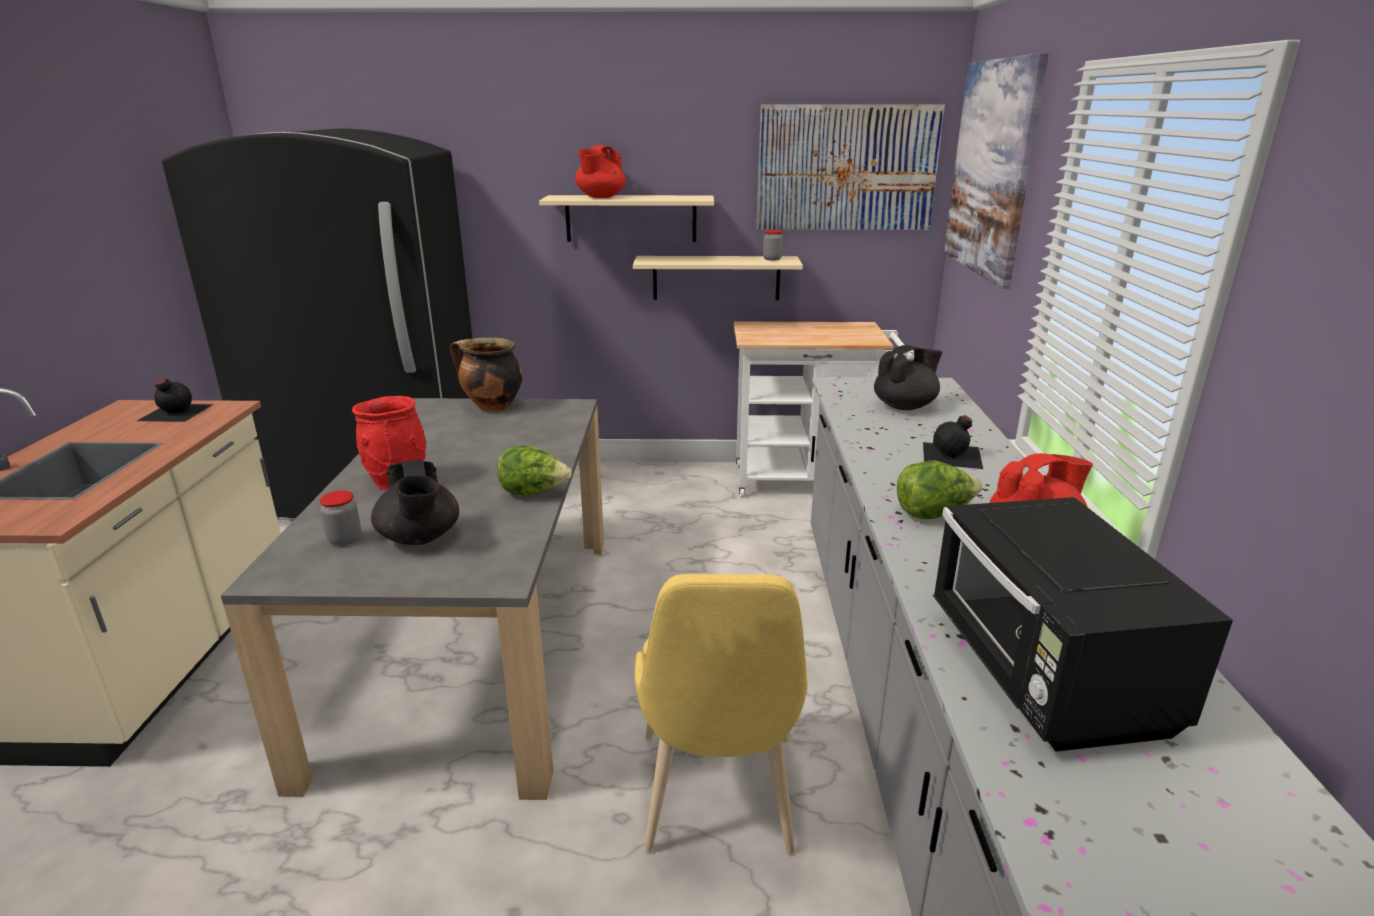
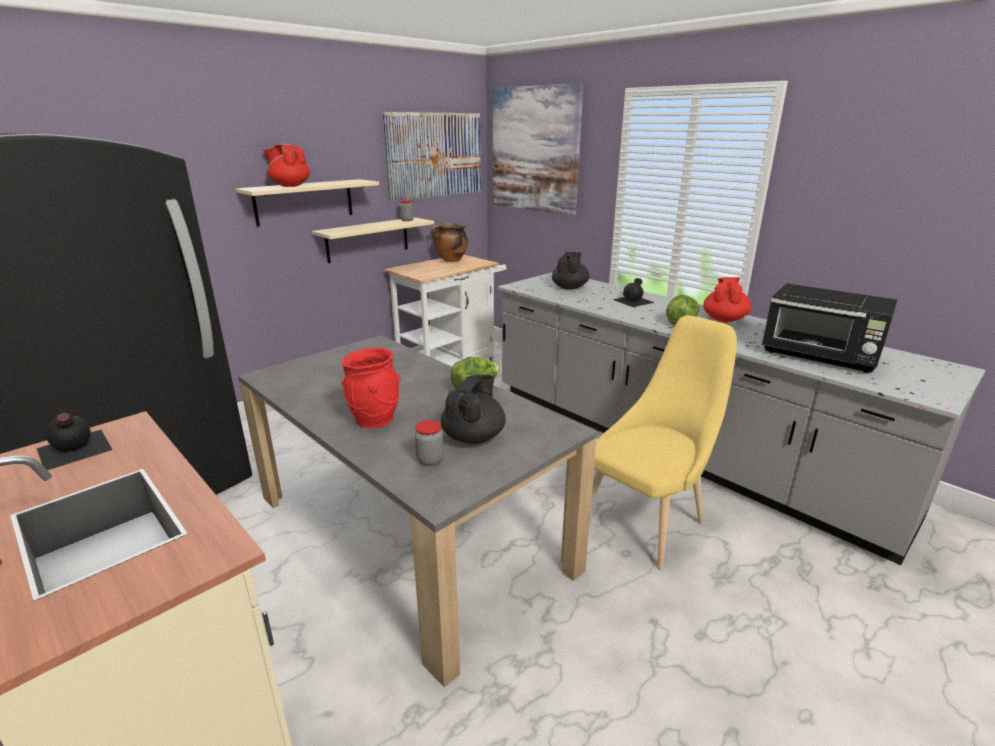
camera: 45 degrees left, 0 degrees up
(420, 538) = (474, 437): black teapot -> black teapot turned 90 degrees counterclockwise
(491, 407) = (320, 360): cooking pot -> cooking pot (451, 260)
(600, 197) = (290, 186): red teapot -> red teapot turned 135 degrees clockwise
(717, 803) = (648, 520): yellow chair -> yellow chair turned 90 degrees counterclockwise

